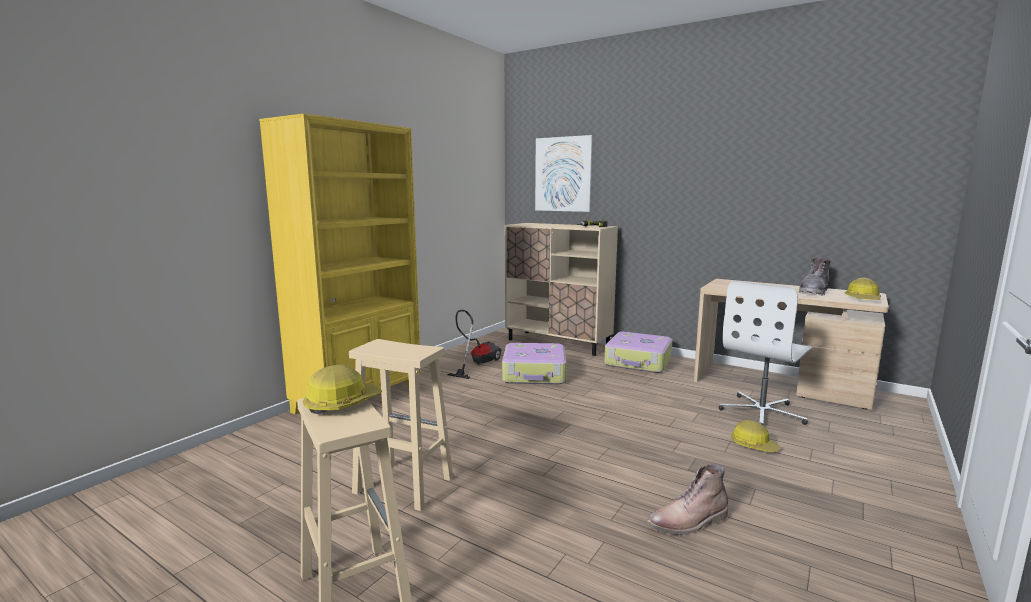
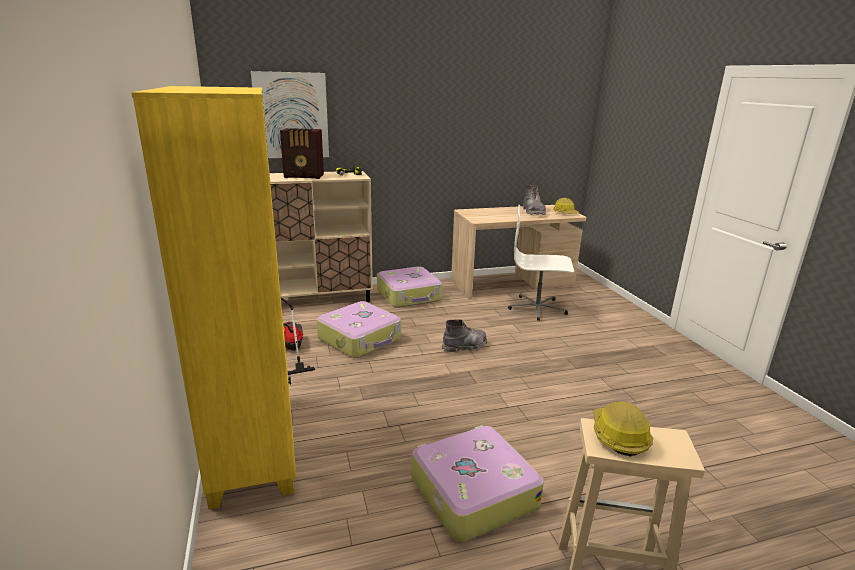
camera: 50 degrees left, 10 degrees up
(402, 485) = (472, 492): beige stool -> suitcase
(555, 225) = (305, 176): none -> radio
(606, 409) = (465, 347): none -> grey boot
(688, 522) = (630, 401): brown boot -> none
(753, 445) = (571, 334): hard hat -> none
(762, 412) = (537, 308): white office chair -> white office chair turned 105 degrees clockwise

